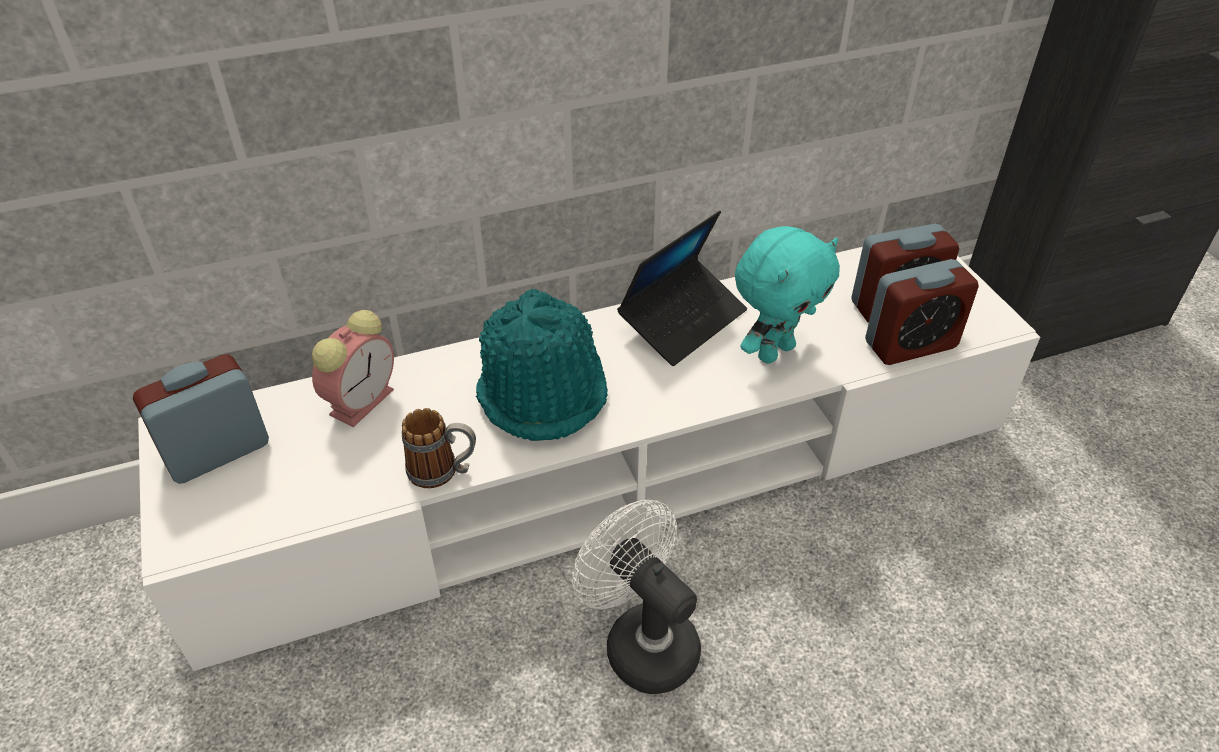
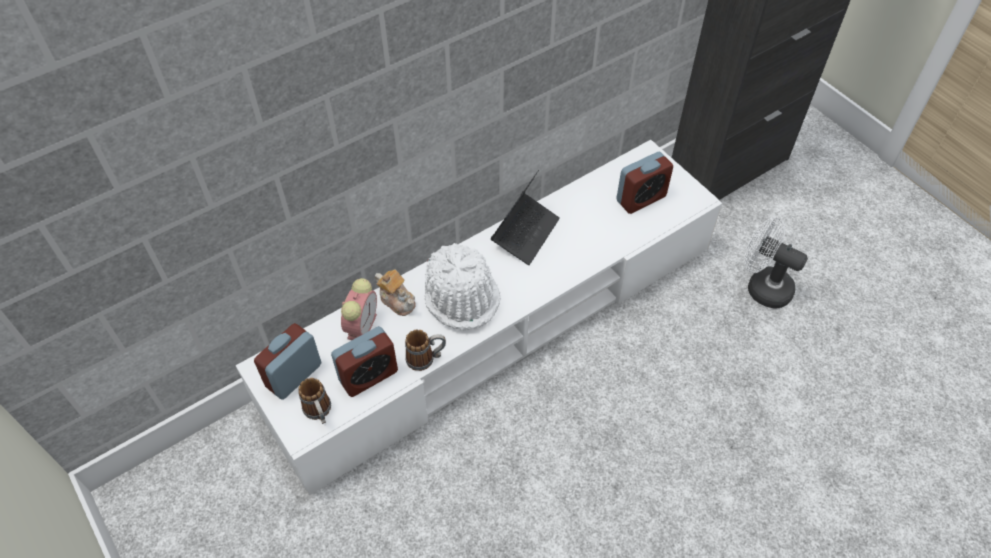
camera: 15 degrees left, 10 degrees up
(226, 518) = (319, 413): none -> mug
(436, 376) = (397, 300): none -> teapot
(543, 390) = (462, 296): turquoise hat -> white hat
(641, 641) = (543, 419): white fan -> white fan (762, 286)
(774, 351) = (582, 243): turquoise plush toy -> none
(910, 345) = (654, 223): alarm clock -> alarm clock (368, 376)

